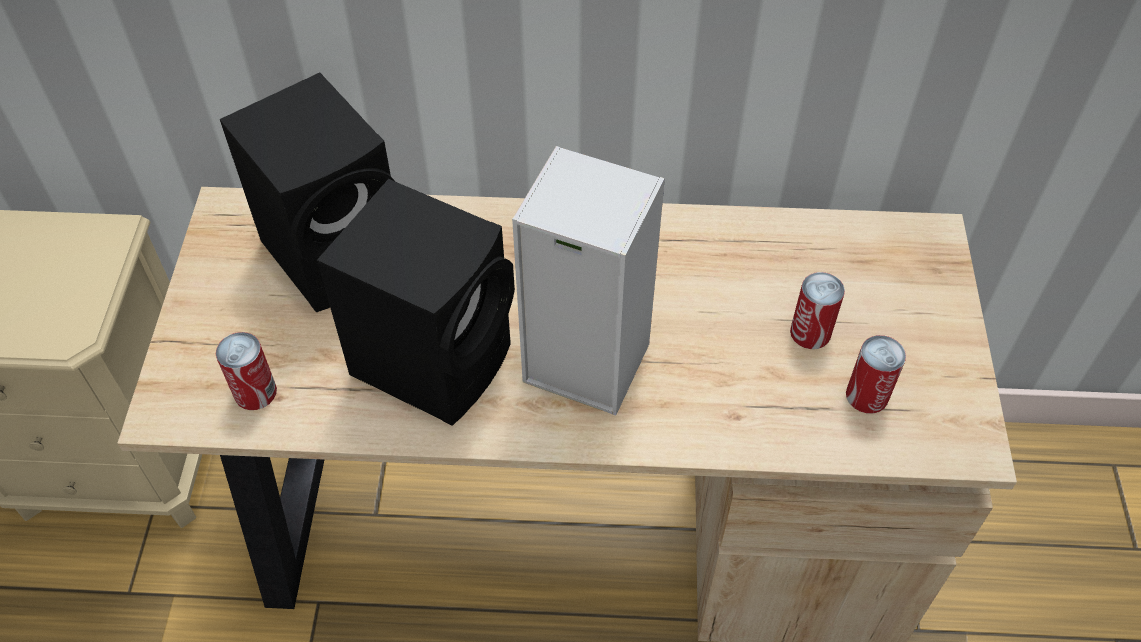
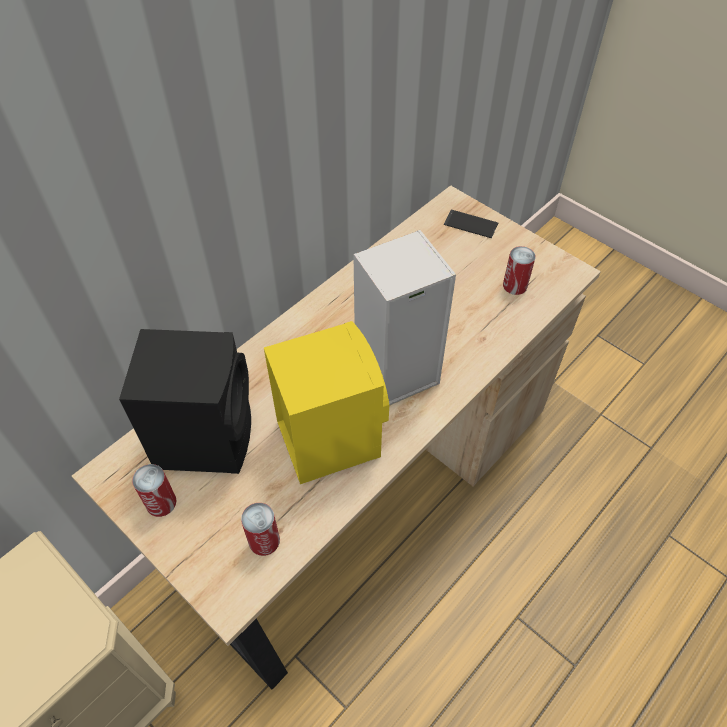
camera: 50 degrees left, 0 degrees up
(436, 357) = (328, 436): black speaker -> yellow speaker
(810, 332) = (462, 279): can -> can (161, 502)
(918, 279) = (470, 224): none -> phone

